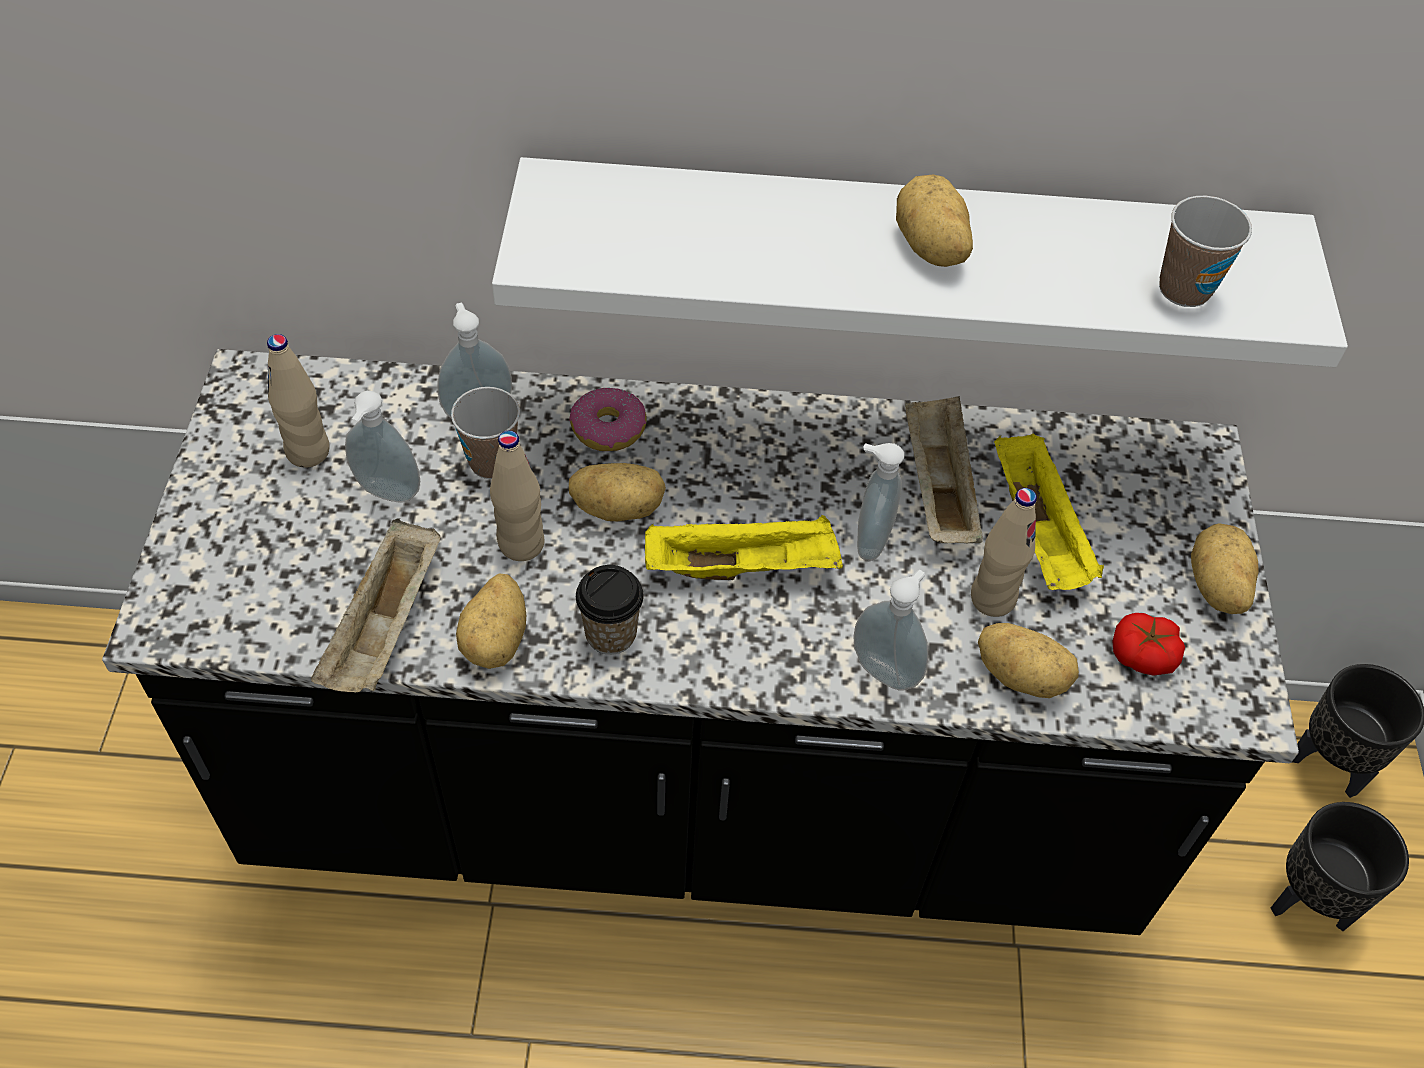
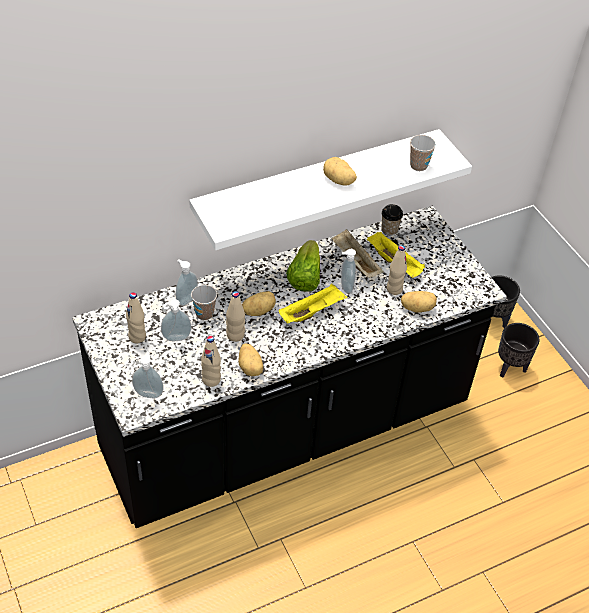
camera: 30 degrees left, 5 degrees down
(385, 628) = (211, 380): beige tray -> beige bottle
(609, 428) = (235, 286): donut -> none
(611, 634) = (285, 350): cup -> cup (389, 230)
(787, 473) = (305, 277): none -> lettuce
(886, 669) = (377, 323): soap dispenser -> soap dispenser (149, 393)
(1143, 655) = (448, 287): tomato -> none
(1214, 587) = (456, 258): potato -> none

